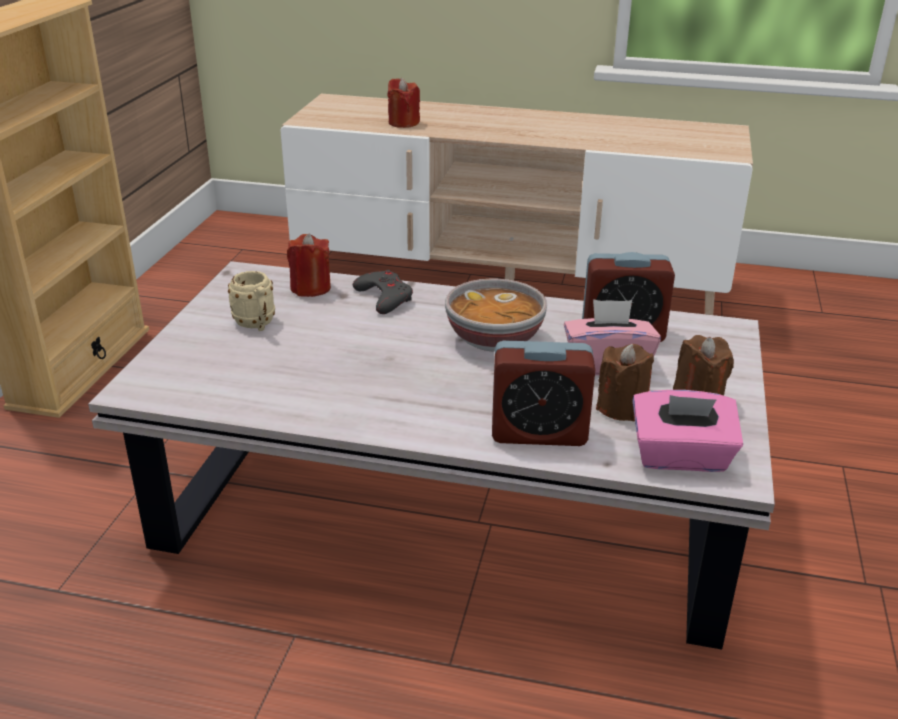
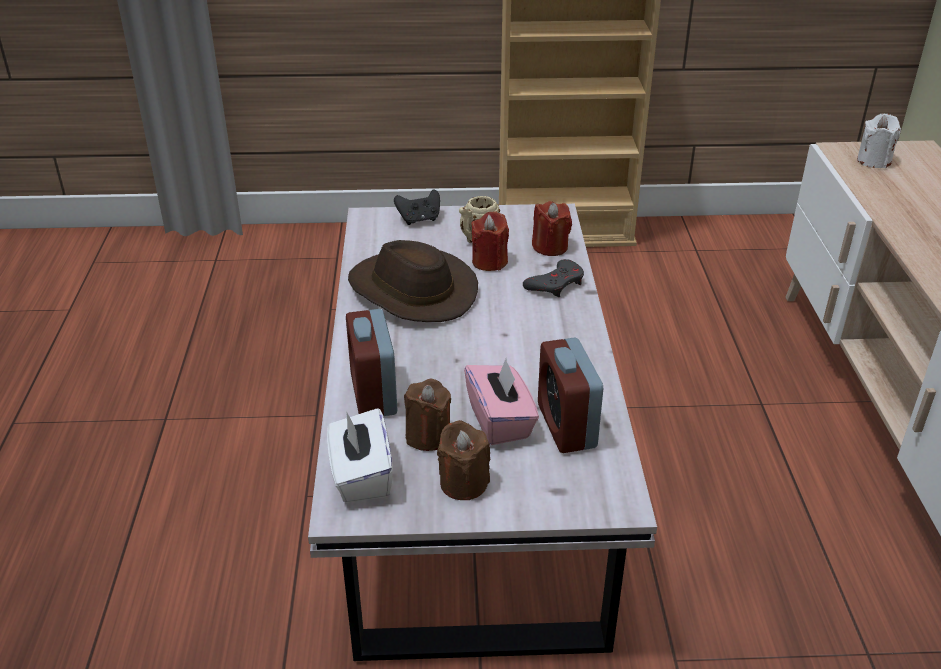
camera: 75 degrees right, 5 degrees up
(177, 354) = (419, 219): none -> black game controller
(336, 115) = (873, 161): none -> white candle
(341, 382) = (411, 291): none -> brown hat
(403, 123) = (896, 199): red candle -> red candle (489, 262)
(494, 339) = (513, 351): bowl -> none
(681, 457) = (361, 476): pink tissue box -> white tissue box

